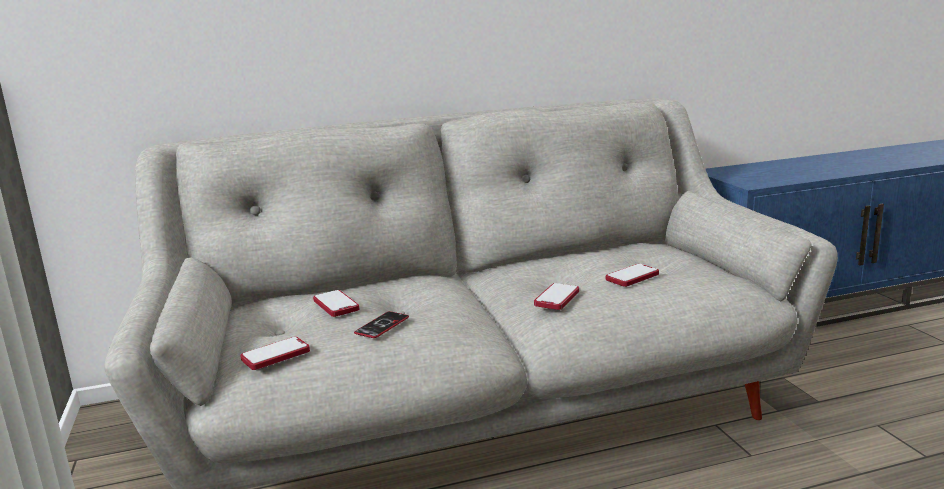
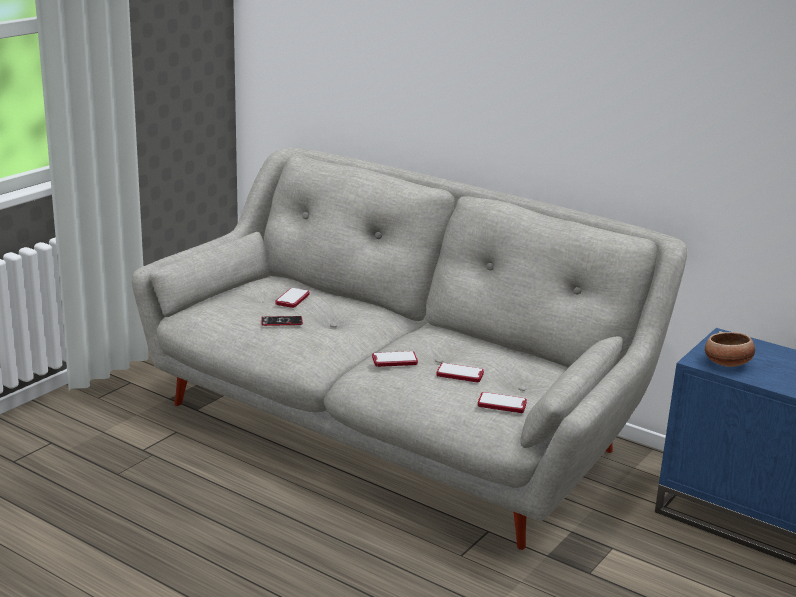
camera: 50 degrees right, 5 degrees up
(275, 355) = (215, 309): phone -> phone (502, 404)
(764, 179) = (727, 364): none -> bowl

